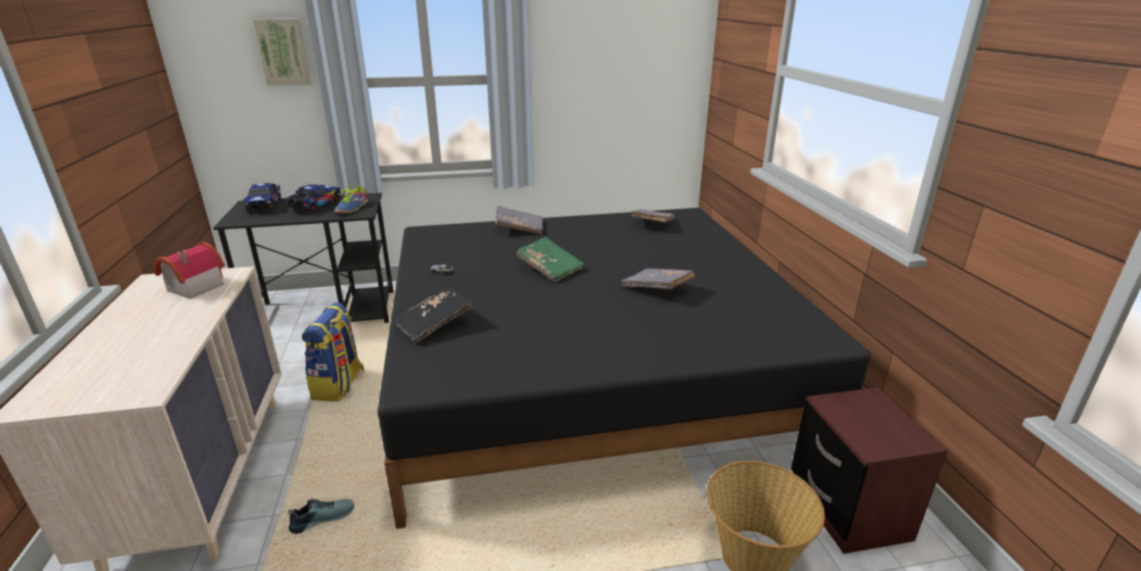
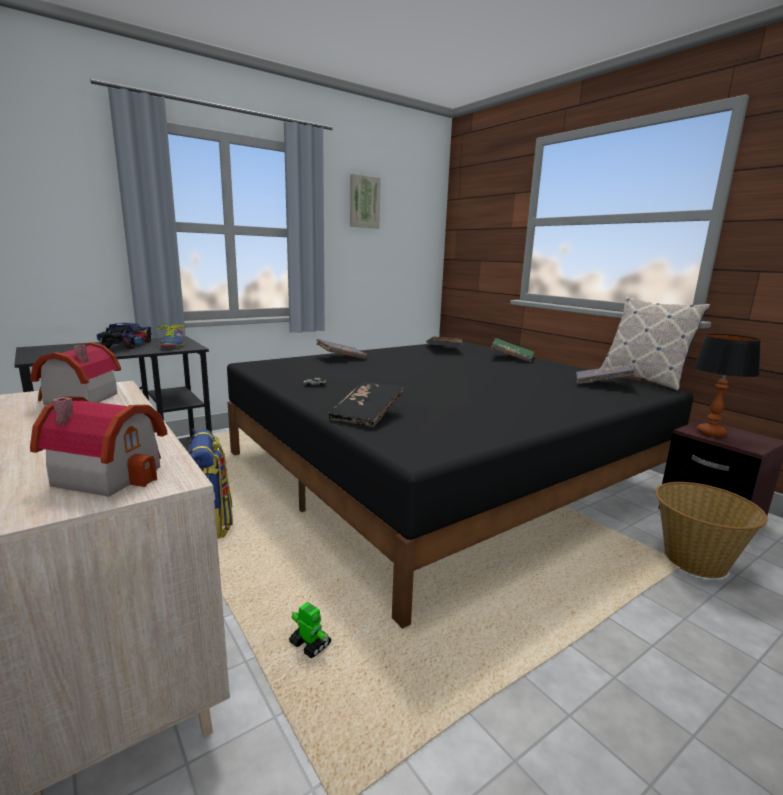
camera: 25 degrees left, 10 degrees down
(123, 378) = (110, 473): none -> toy house
(265, 205) = (61, 348): toy truck -> none
(283, 52) = (77, 186): picture -> picture (364, 202)
(322, 518) = (309, 644): shoe -> toy robot
(550, 268) = (408, 375): green book -> green book (511, 358)
(657, 289) = (510, 378): grey book -> grey book (602, 384)
(834, 315) = (642, 379): none -> pillow
(849, 412) = (710, 433): none -> table lamp

